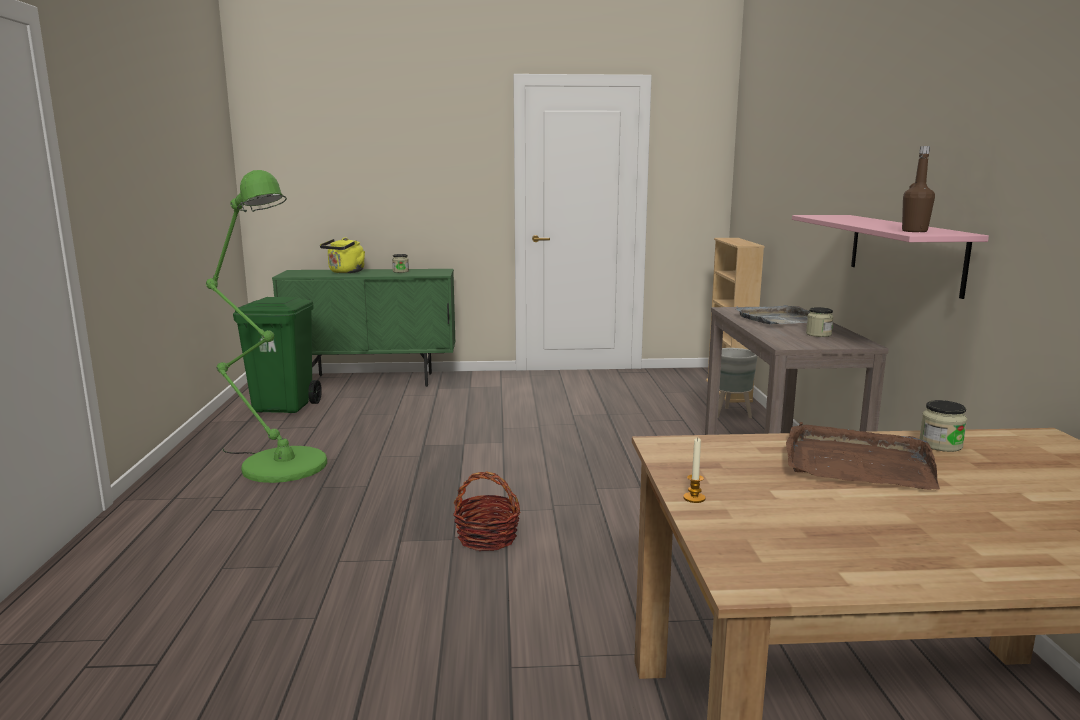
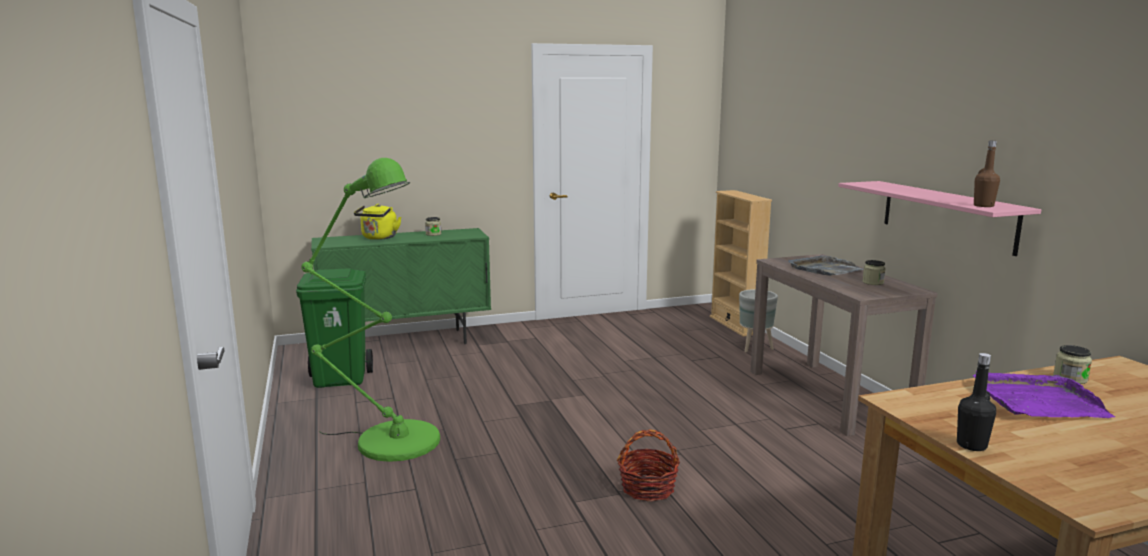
camera: 15 degrees left, 0 degrees up
(694, 498) = (971, 445): candle -> black bottle
(856, 463) = (1037, 401): brown tray -> purple tray

